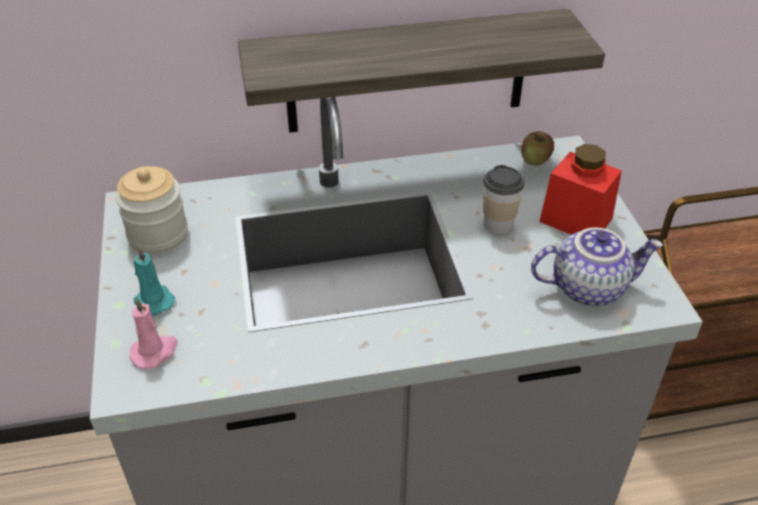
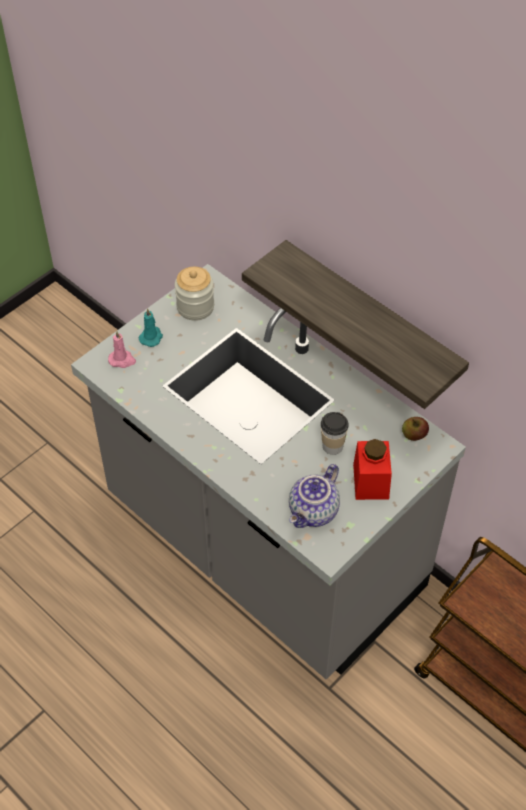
camera: 55 degrees right, 10 degrees up
(588, 287) = (314, 512): teapot -> teapot turned 75 degrees clockwise

